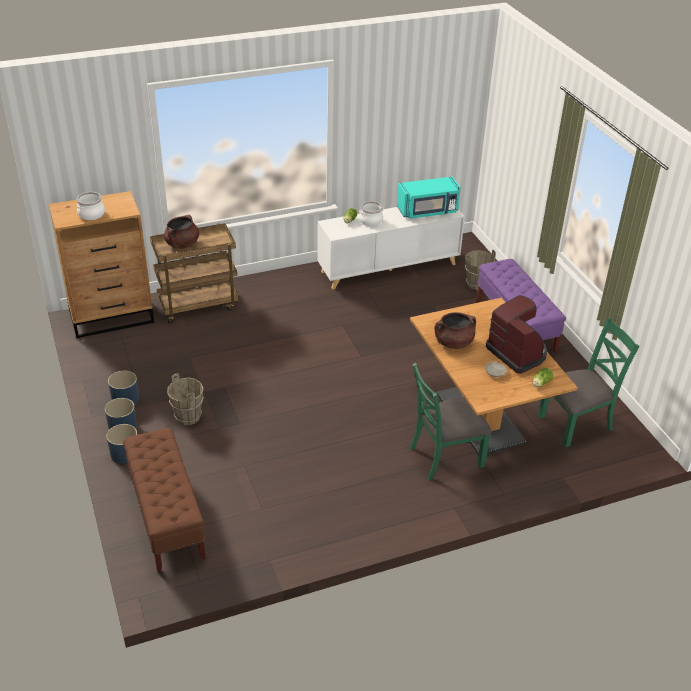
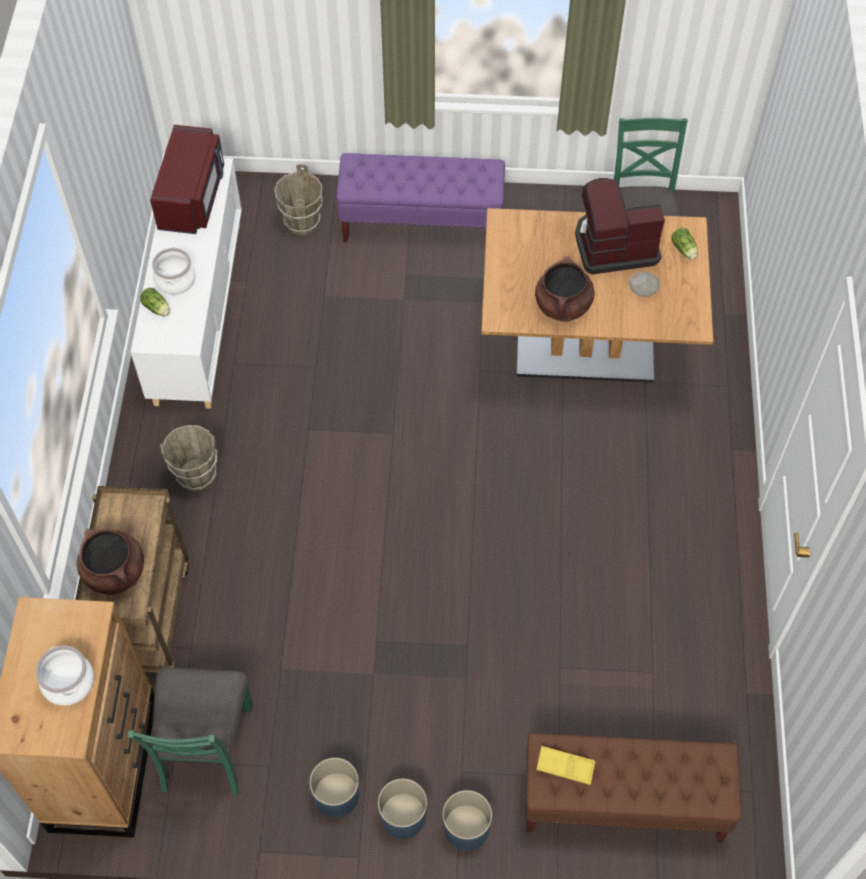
camera: 65 degrees left, 20 degrees up
(153, 445) = (565, 767): none -> yellow tray
(188, 417) = (422, 712): brown bucket -> brown bucket (196, 475)
(428, 211) = (193, 197): turquoise microwave -> red microwave
(445, 456) = (639, 419): green chair -> green chair (205, 748)

